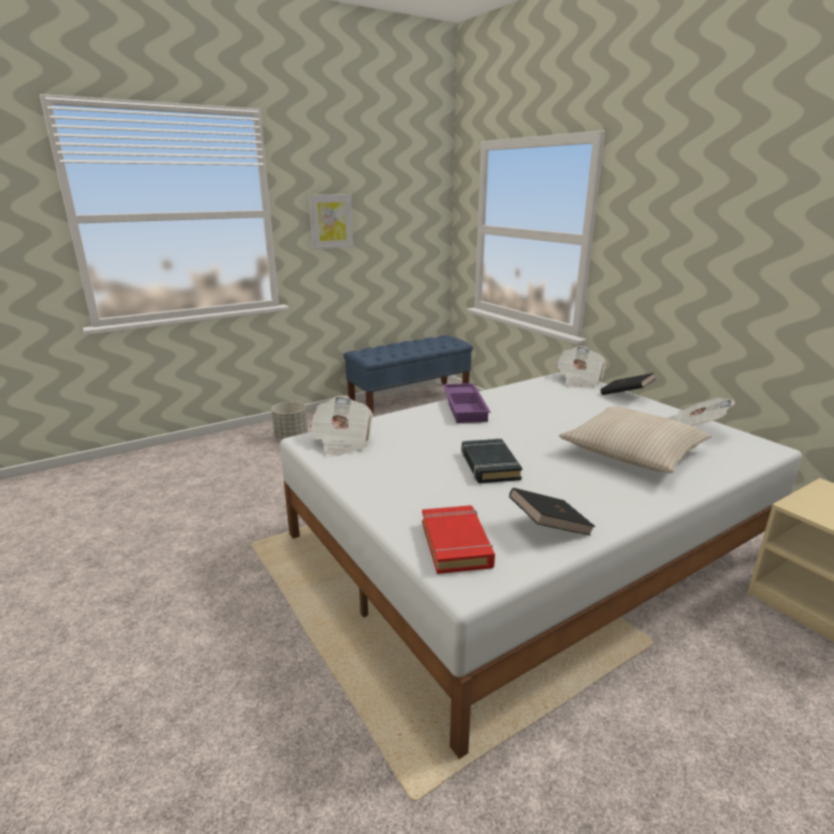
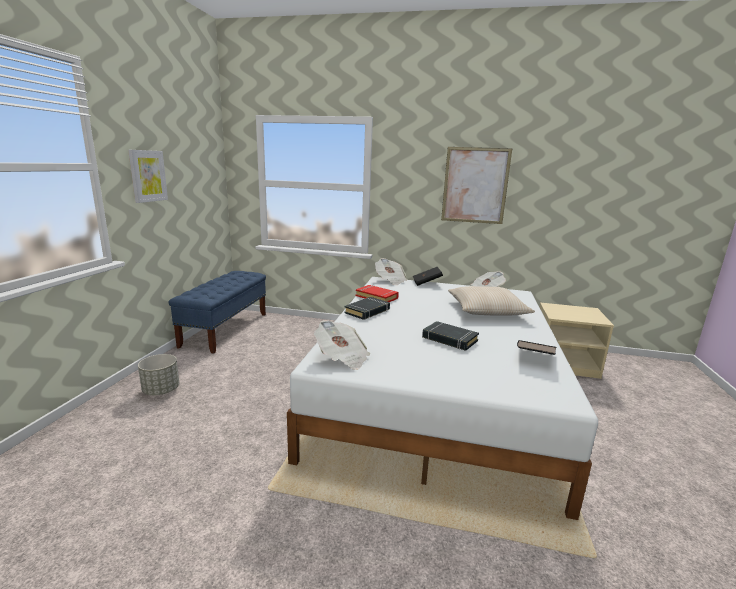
camera: 45 degrees left, 5 degrees down
(456, 544) = (524, 385): red book -> red book (377, 297)
(466, 407) = (367, 311): purple tray -> black book
(743, 242) = (475, 185): none -> picture

